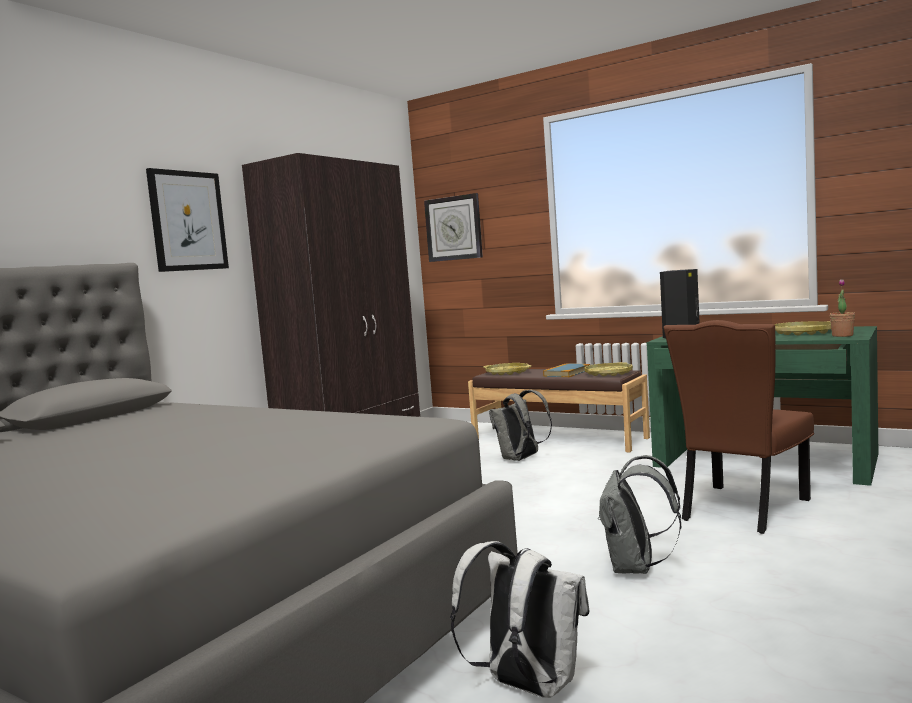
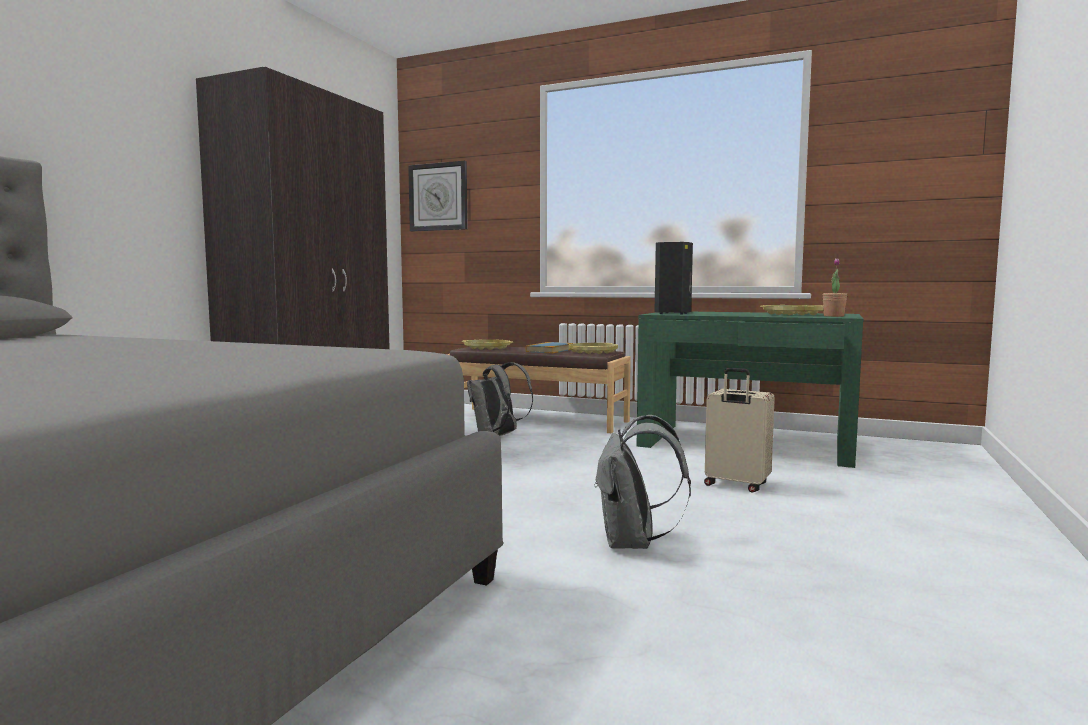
camera: 10 degrees left, 0 degrees up
(187, 221) = (119, 129): picture -> none
(527, 686) = (514, 684): white backpack -> none
(743, 508) = (736, 485): brown chair -> beige suitcase

